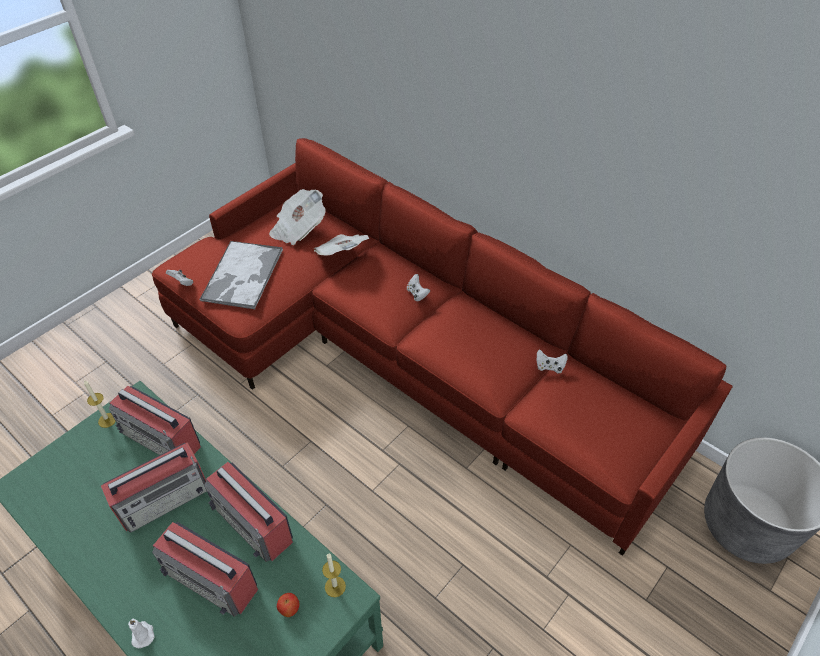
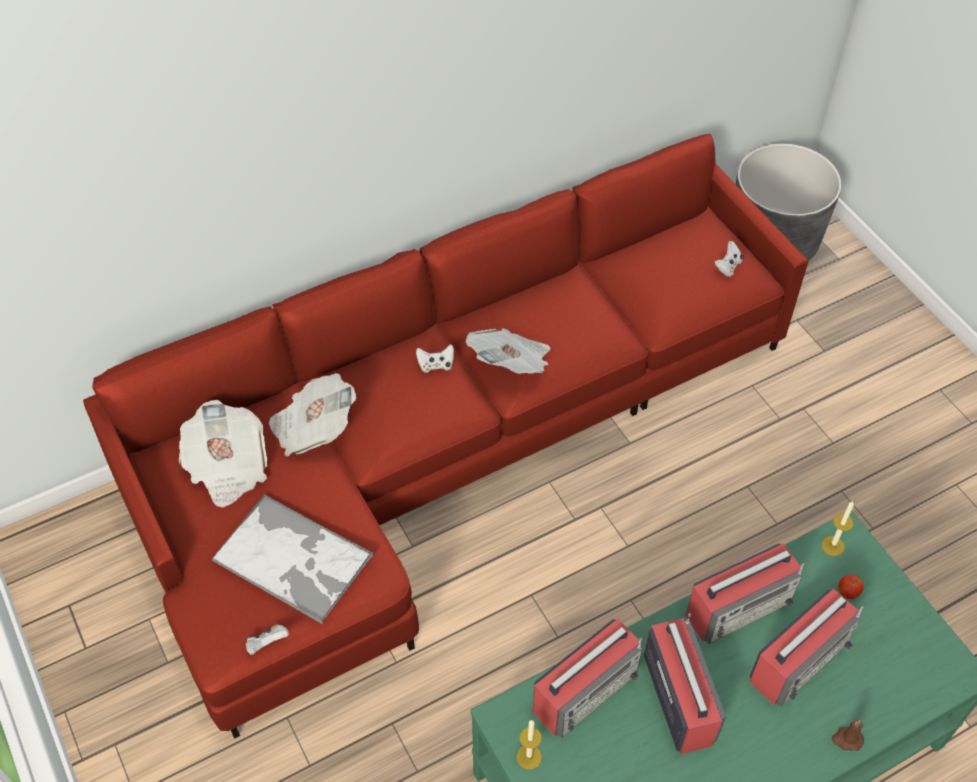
camera: 70 degrees left, 5 degrees up
(143, 634) = (847, 739): white candle -> brown candle
(436, 331) = (511, 364): none -> newspaper
(549, 367) = (604, 282): white game controller -> white game controller (728, 267)

